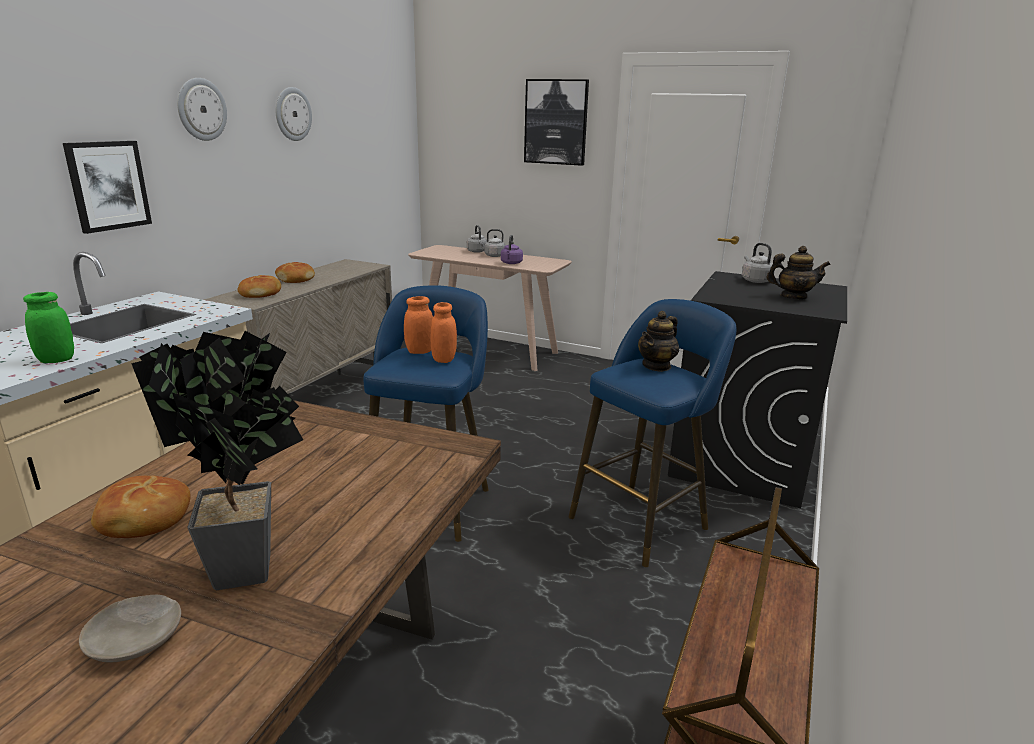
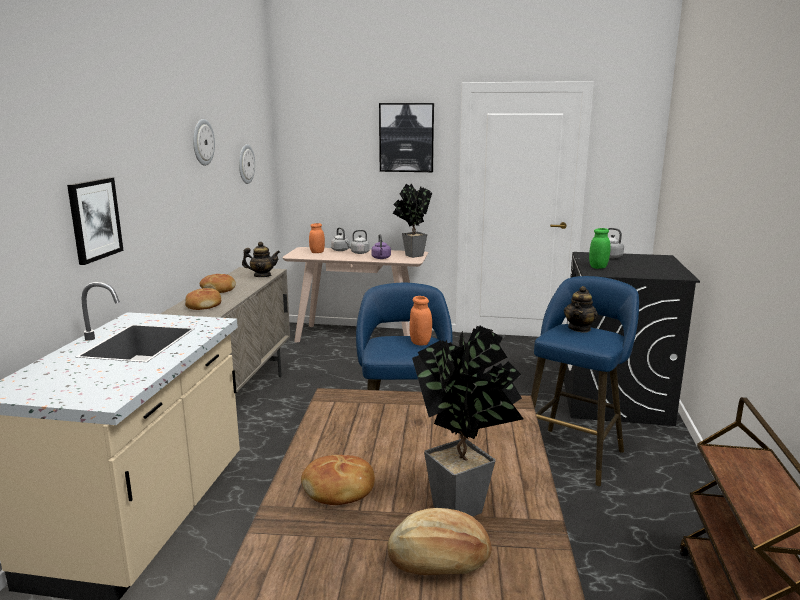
camera: 15 degrees left, 5 degrees down
(56, 360) = (128, 380): green jar -> green jar (598, 267)
(136, 638) = (439, 562): beige plate -> bread
(201, 109) = (149, 145): wall clock -> wall clock (245, 164)
(419, 351) = (394, 338): orange jar -> orange jar (317, 252)
(548, 263) = (411, 255): none -> potted plant
(793, 297) = (648, 267): teapot -> teapot (262, 276)

